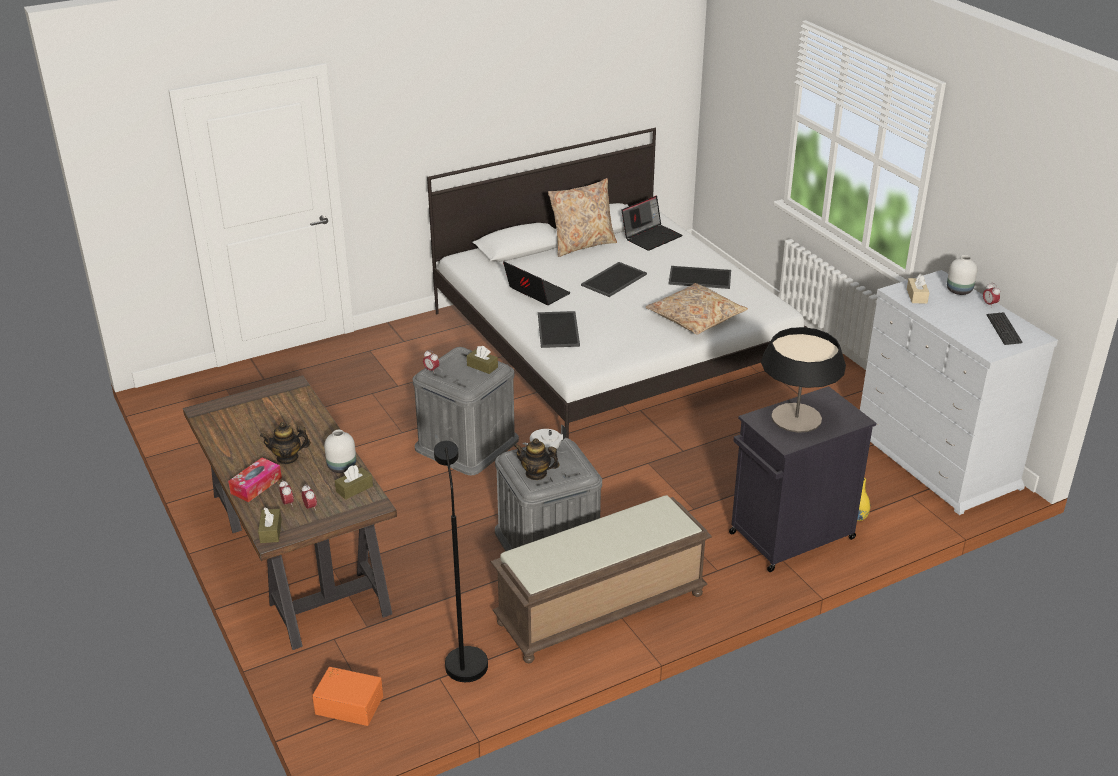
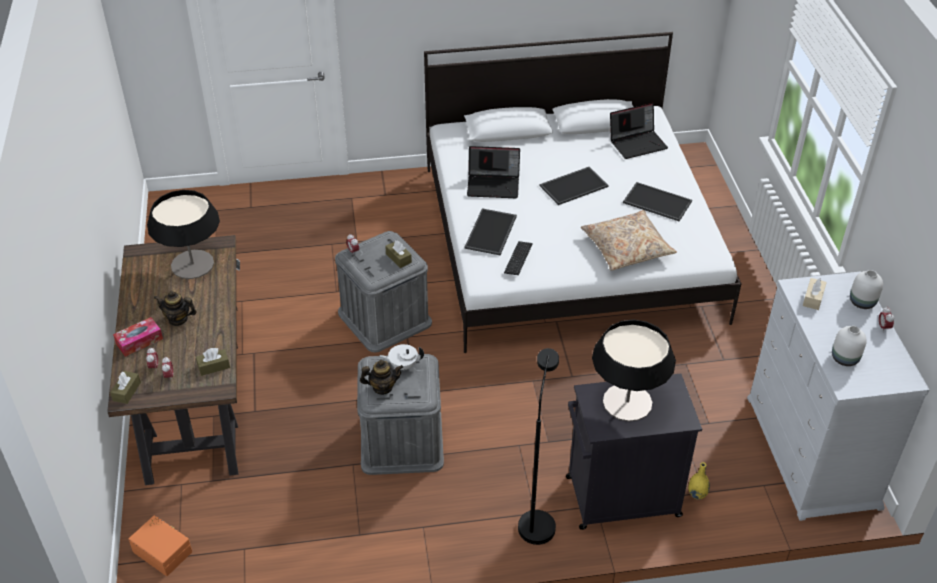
camera: 20 degrees right, 10 degrees up
(272, 409) = (192, 264): none -> table lamp
(342, 466) = (216, 340): white vase -> white vase (845, 358)
(463, 657) = (273, 535): black floor lamp -> black floor lamp (536, 519)
(536, 293) = (494, 185): laptop -> laptop turned 120 degrees clockwise
(536, 473) = (382, 387): teapot -> teapot turned 135 degrees clockwise
(582, 245) = (567, 138): beige pillow -> none
(600, 610) = (410, 523): brown bench -> none
(1003, 330) = (878, 362): keyboard -> keyboard (518, 259)

